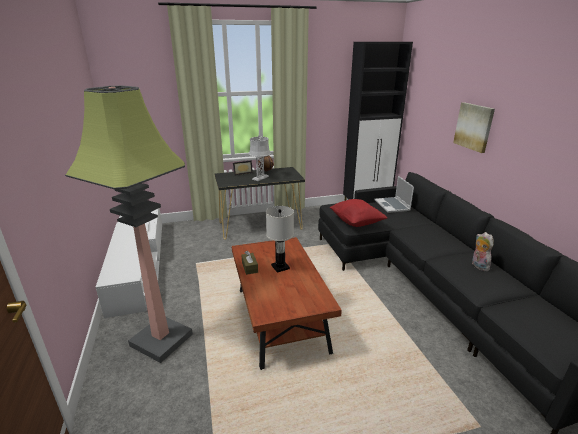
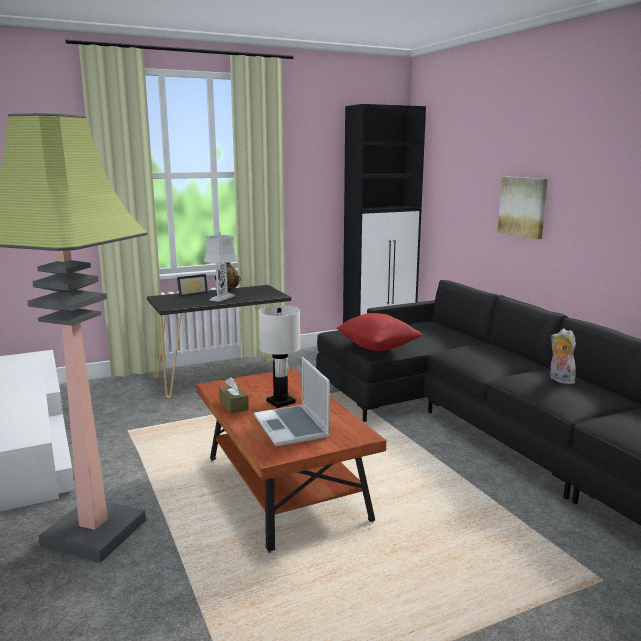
camera: 10 degrees left, 10 degrees down
(392, 206) = (424, 327): laptop -> laptop (292, 427)

